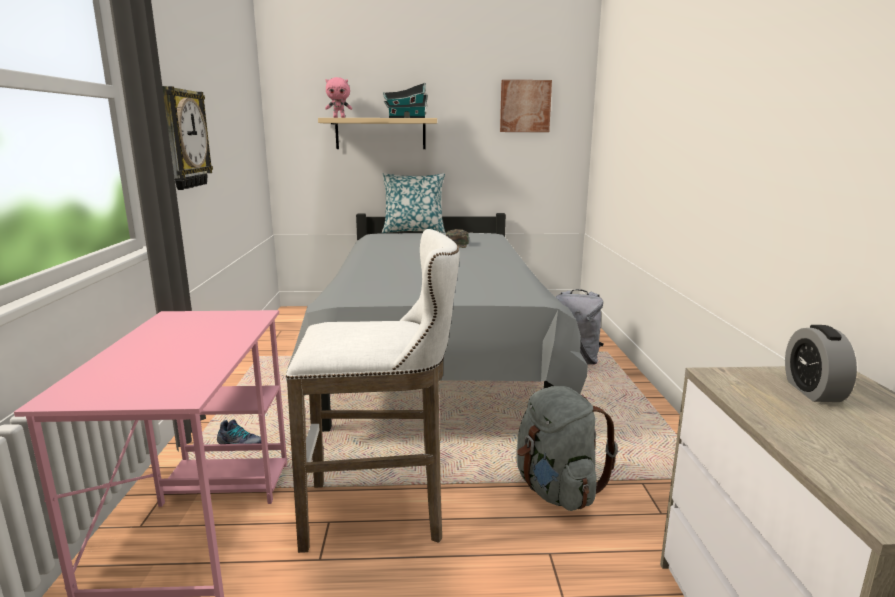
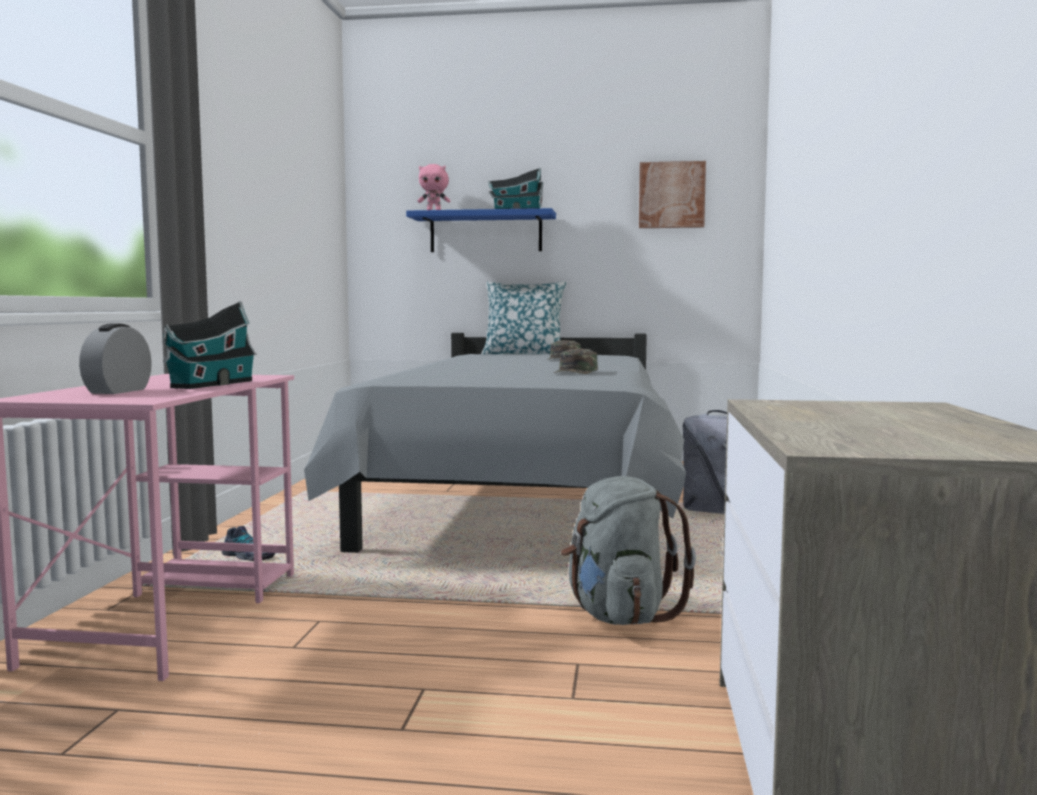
camera: 10 degrees right, 10 degrees down
(183, 139) = (228, 209): wall clock -> none
(221, 343) = (210, 384): none -> toy house
(380, 134) = (486, 233): beige shelf -> blue shelf
(382, 512) = (386, 618): white stool -> none
(486, 274) = (576, 372): none -> green cap
(813, 391) = (866, 409): alarm clock -> alarm clock (118, 391)

